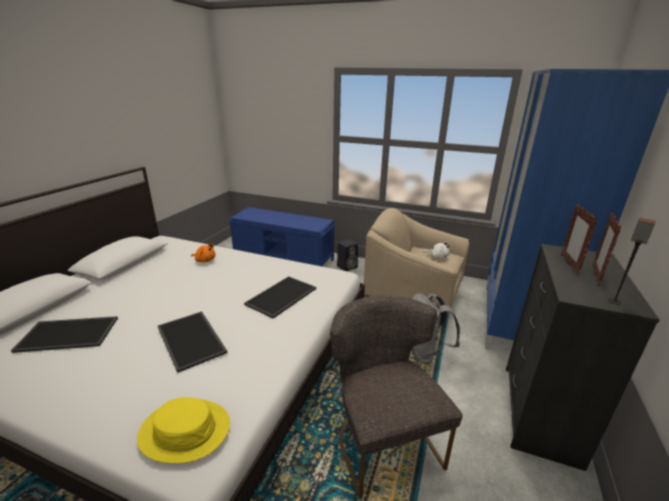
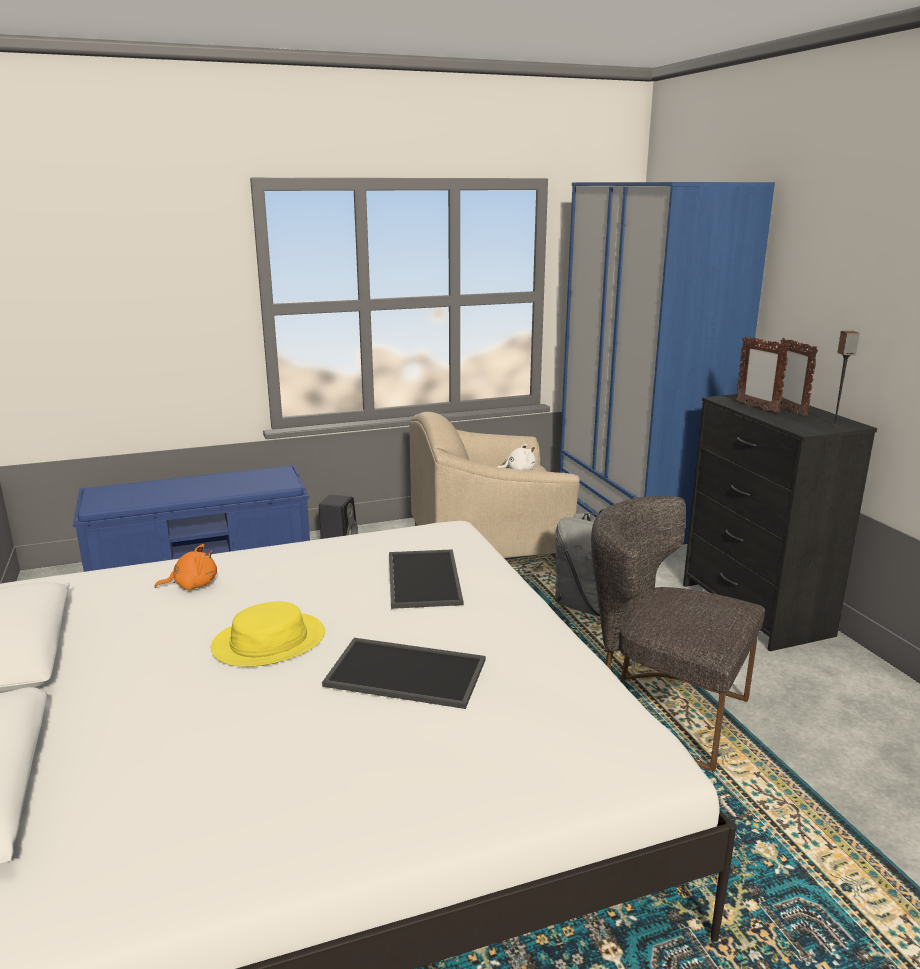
camera: 40 degrees left, 5 degrees down
(70, 333) = (168, 770): tray -> none
(185, 430) = (590, 742): yellow hat -> yellow hat (269, 641)

